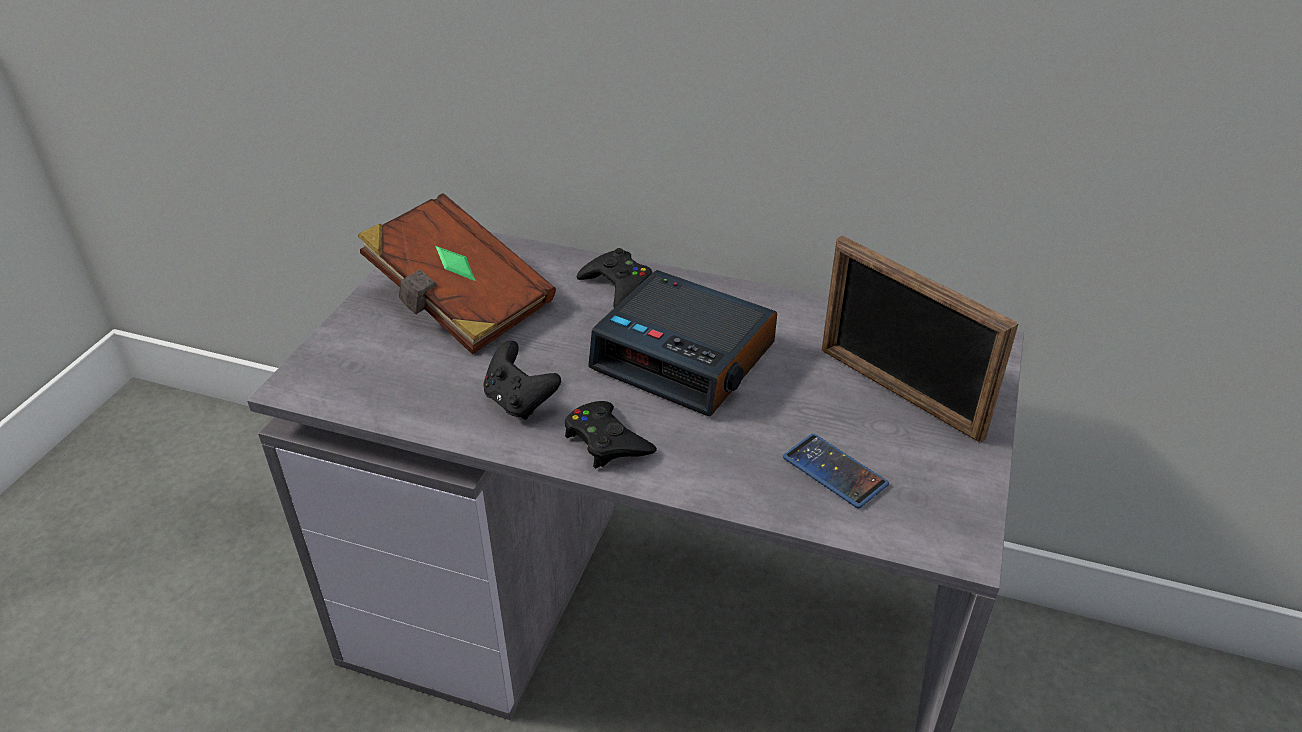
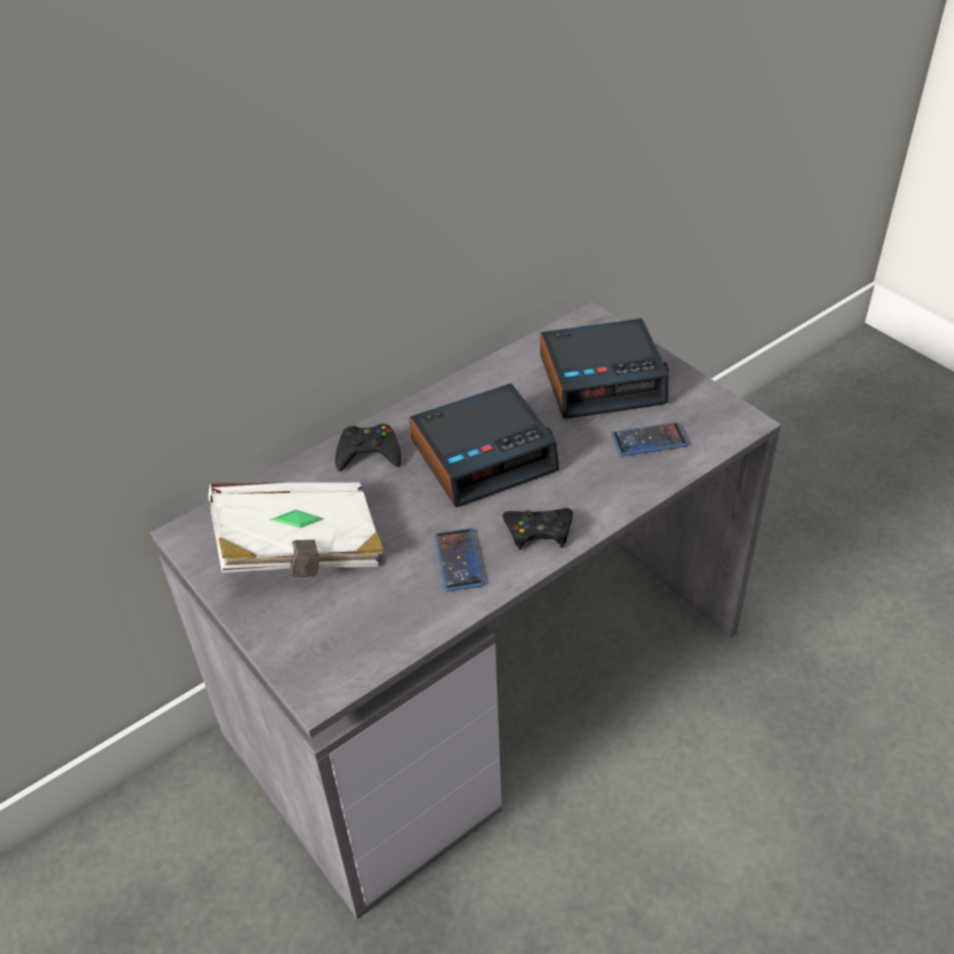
camera: 55 degrees left, 5 degrees up
(459, 301) = (301, 550): brown book -> white book
(519, 402) = (458, 560): black game controller -> phone
(898, 393) = (603, 379): picture frame -> alarm clock

